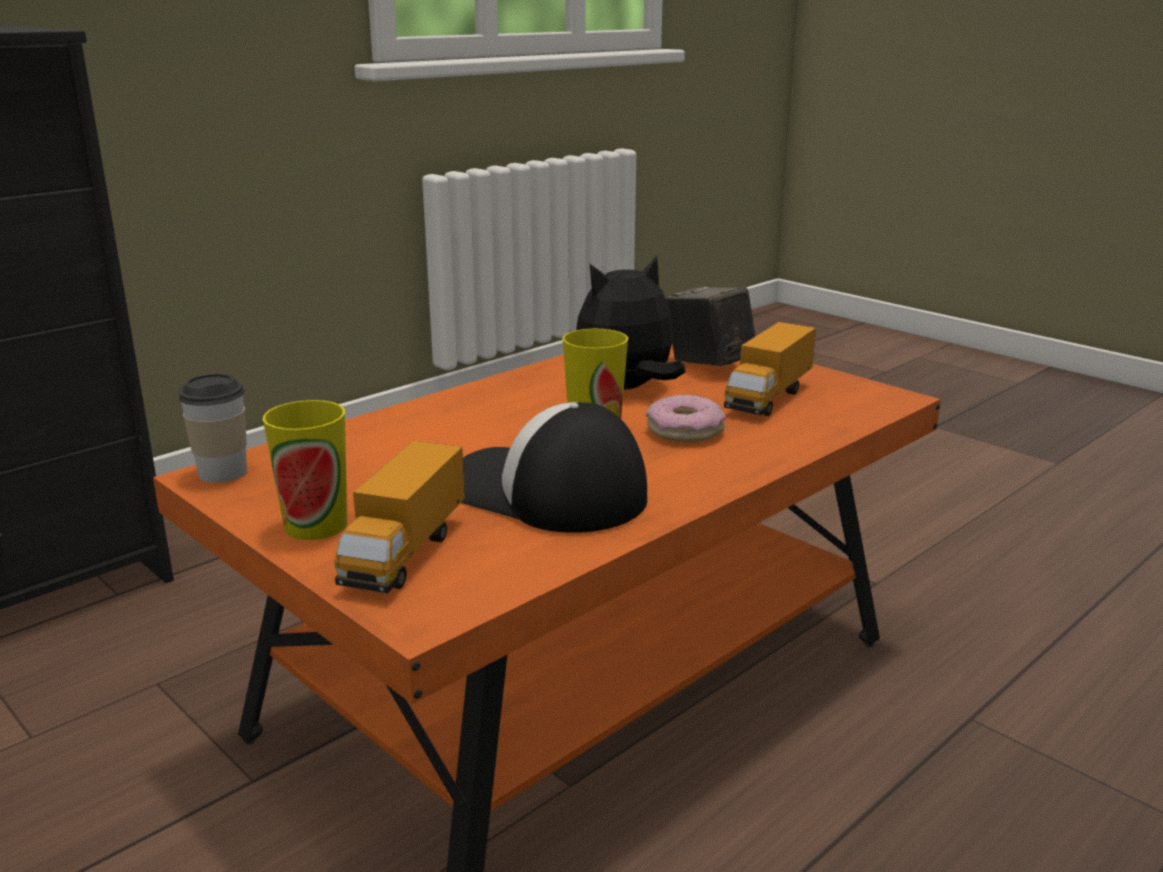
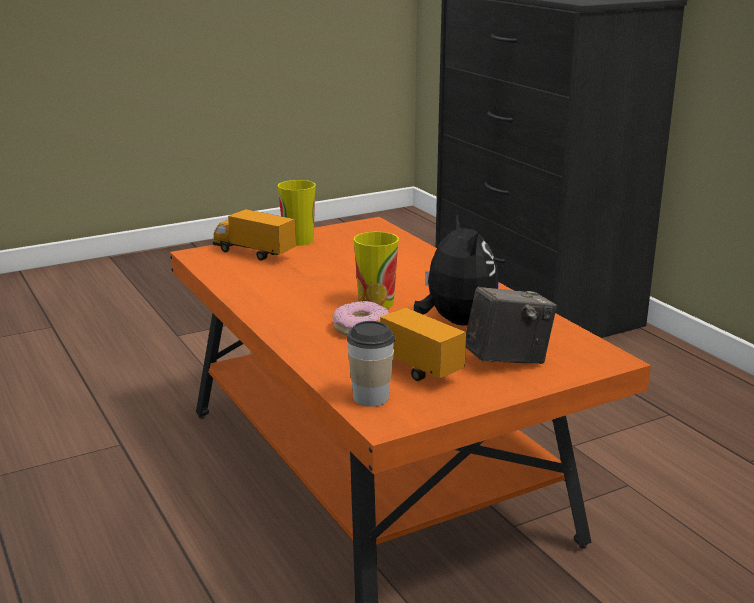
camera: 105 degrees right, 0 degrees up
(223, 473) = (373, 226): cup -> cup (371, 397)
(545, 491) = (297, 283): cap -> none

